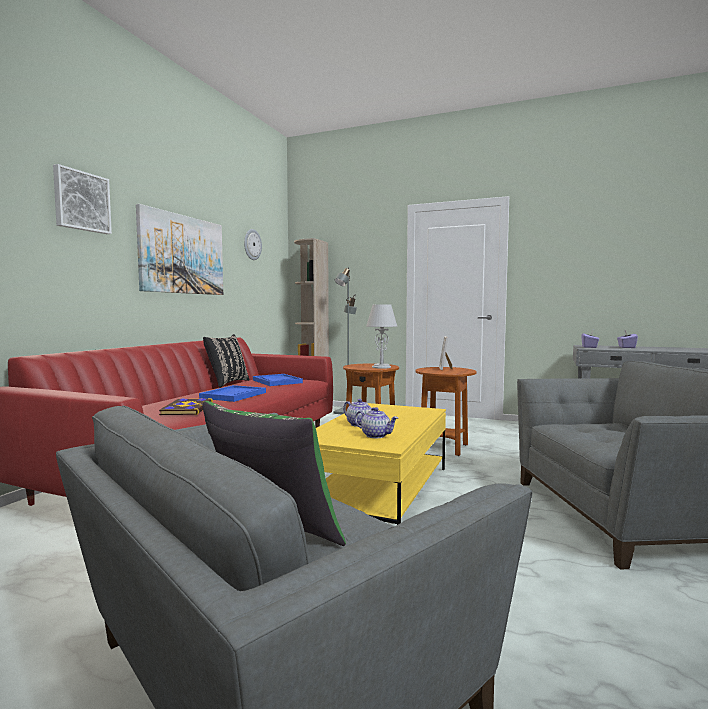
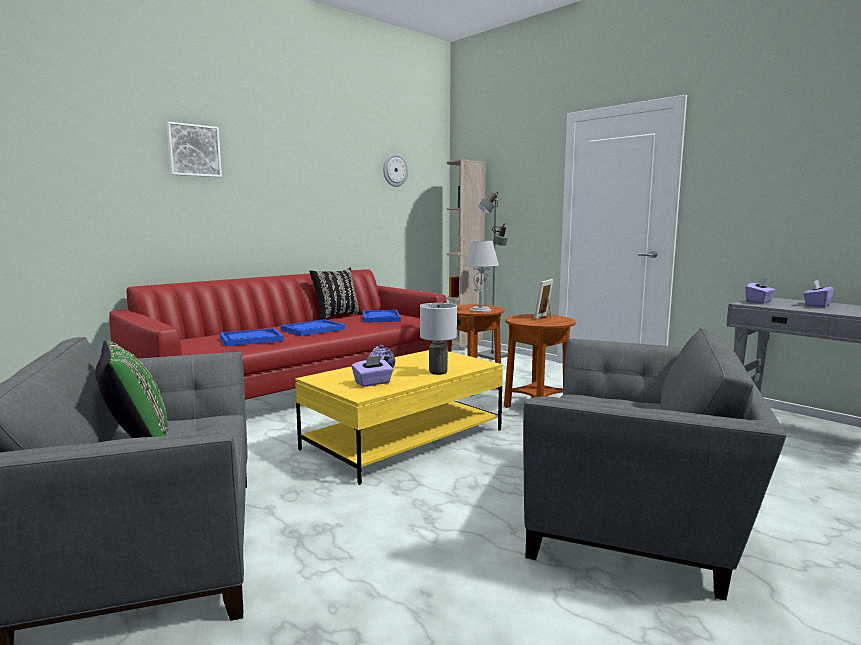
camera: 25 degrees right, 5 degrees up
(182, 254) = (303, 188): picture -> none
(186, 409) = (251, 339): book -> blue tray
(376, 435) = (373, 383): teapot -> purple tissue box
(413, 421) = (439, 373): none -> white table lamp

